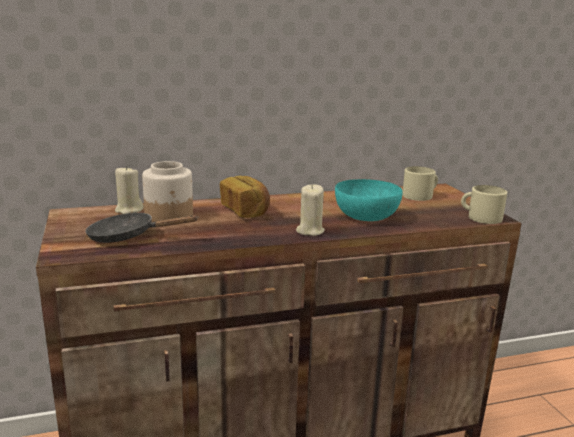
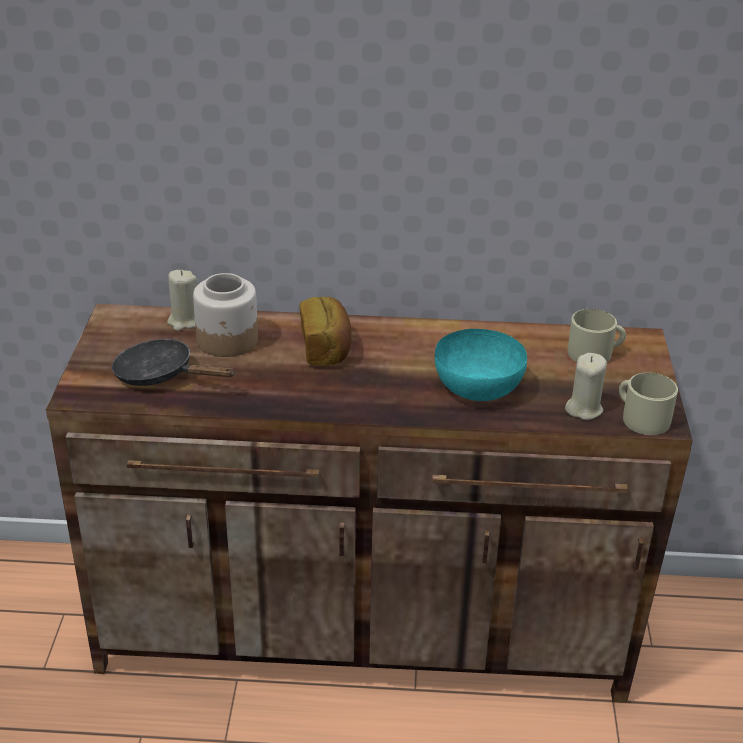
camera: 20 degrees right, 15 degrees up
(310, 231) = (382, 403): beige candle -> beige candle (583, 409)

